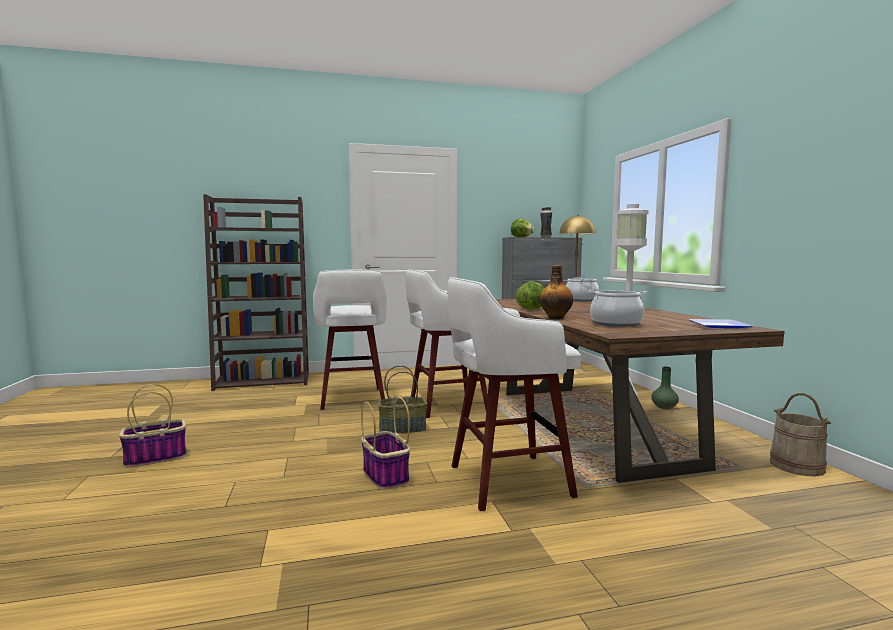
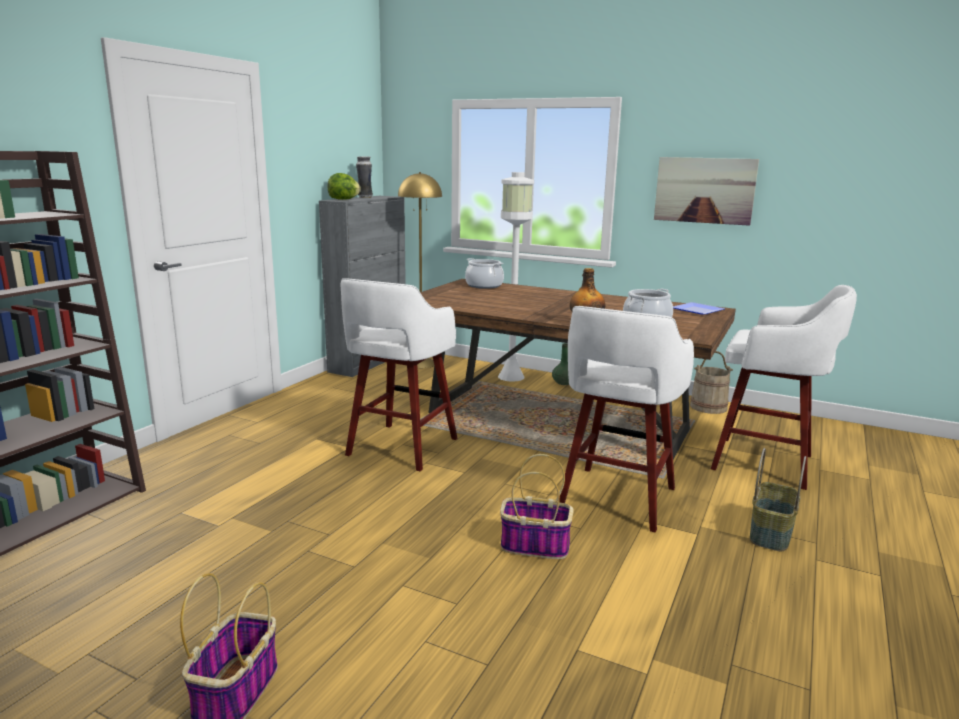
camera: 50 degrees left, 10 degrees up
(352, 399) = (276, 484): white stool -> white stool (766, 463)
(403, 428) = (428, 493): basket -> basket (769, 532)
(532, 309) = (512, 312): lettuce -> none
(809, 199) = (704, 190): none -> picture

